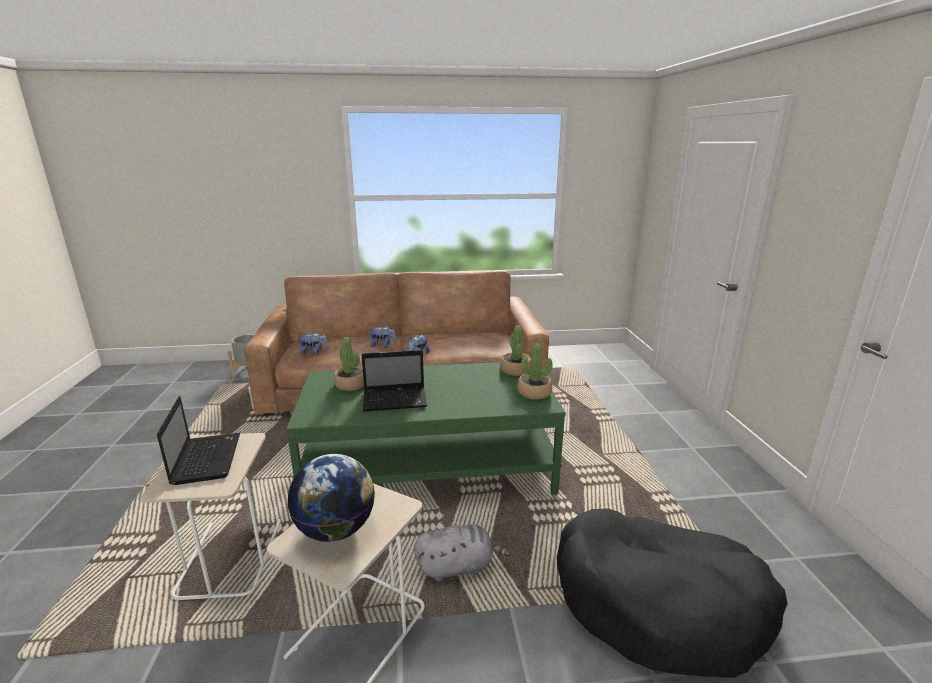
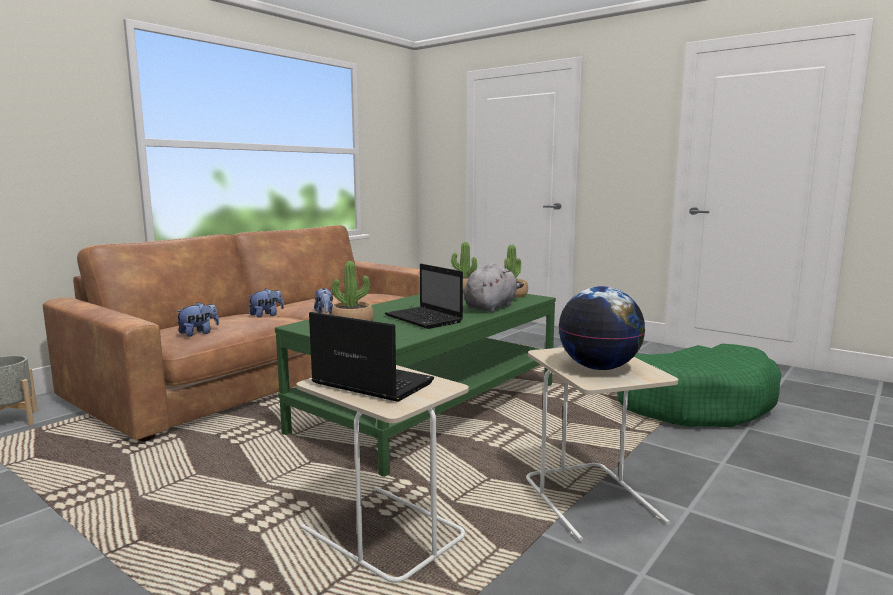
camera: 45 degrees left, 10 degrees down
(396, 400) = (425, 319): laptop -> laptop turned 105 degrees clockwise
(458, 567) = (574, 441): grey plush toy -> grey plush toy (491, 307)
(659, 603) = (694, 403): black dog bed -> green dog bed

